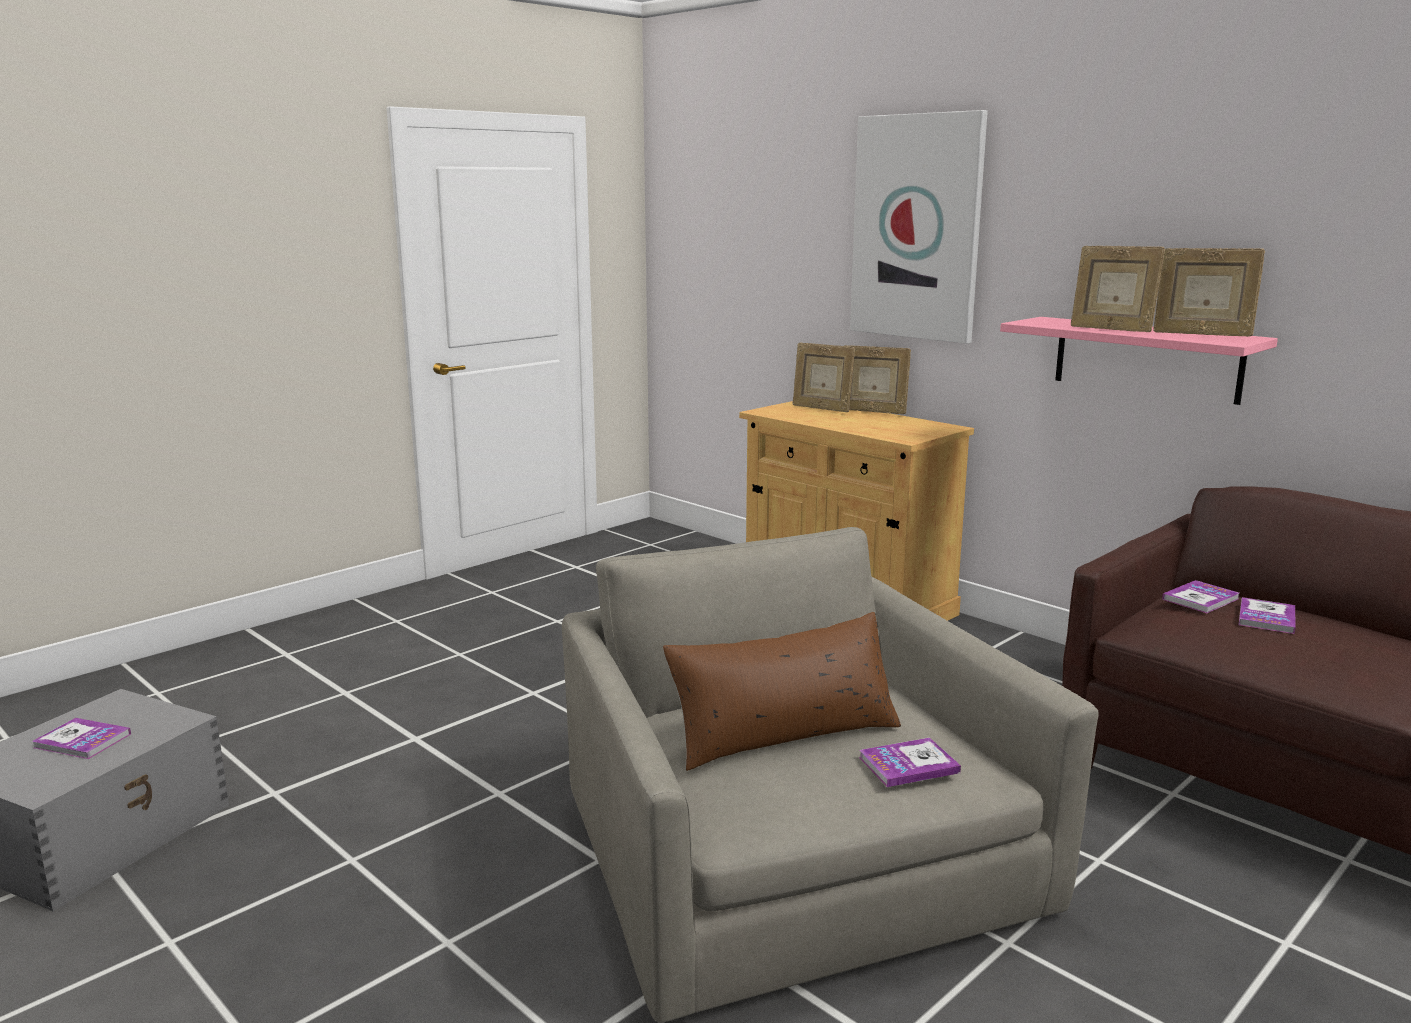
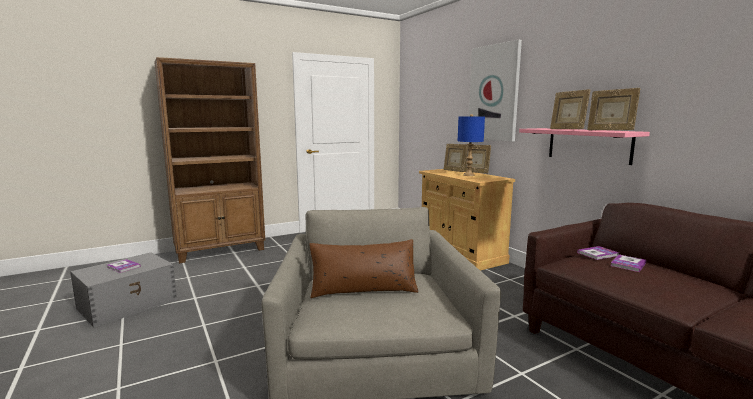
camera: 15 degrees right, 5 degrees down
(246, 653) = (221, 250): none -> brown bookcase
(866, 421) = (468, 175): none -> blue table lamp
(908, 765) = (410, 308): book -> none

